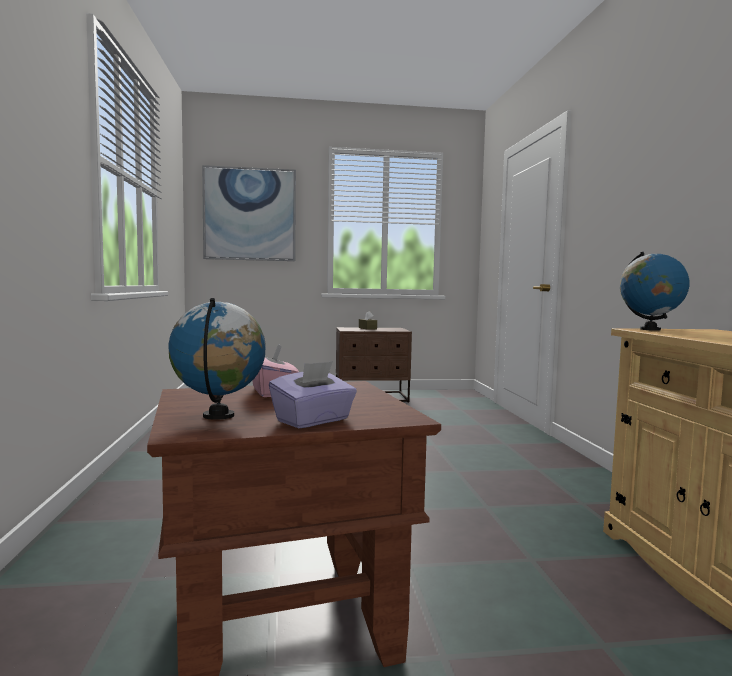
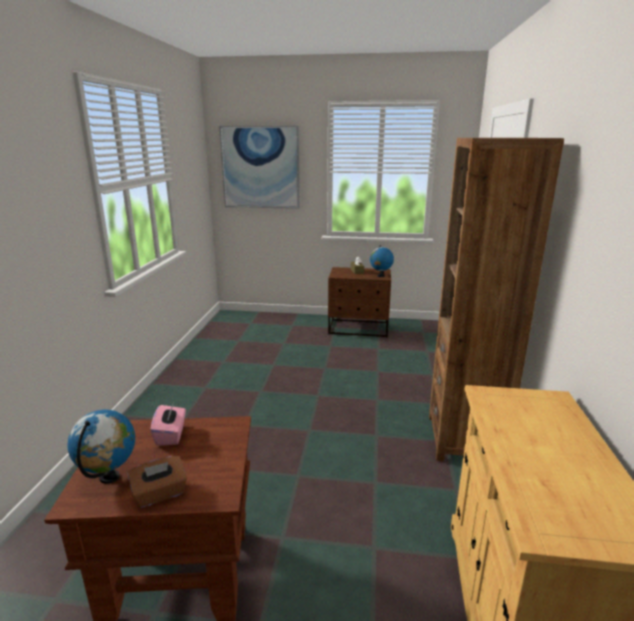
camera: 15 degrees right, 15 degrees up
(313, 420) = (160, 494): purple tissue box -> brown tissue box
(556, 466) = (464, 439): none -> brown bookcase
(650, 329) = (493, 394): globe -> globe (380, 276)

